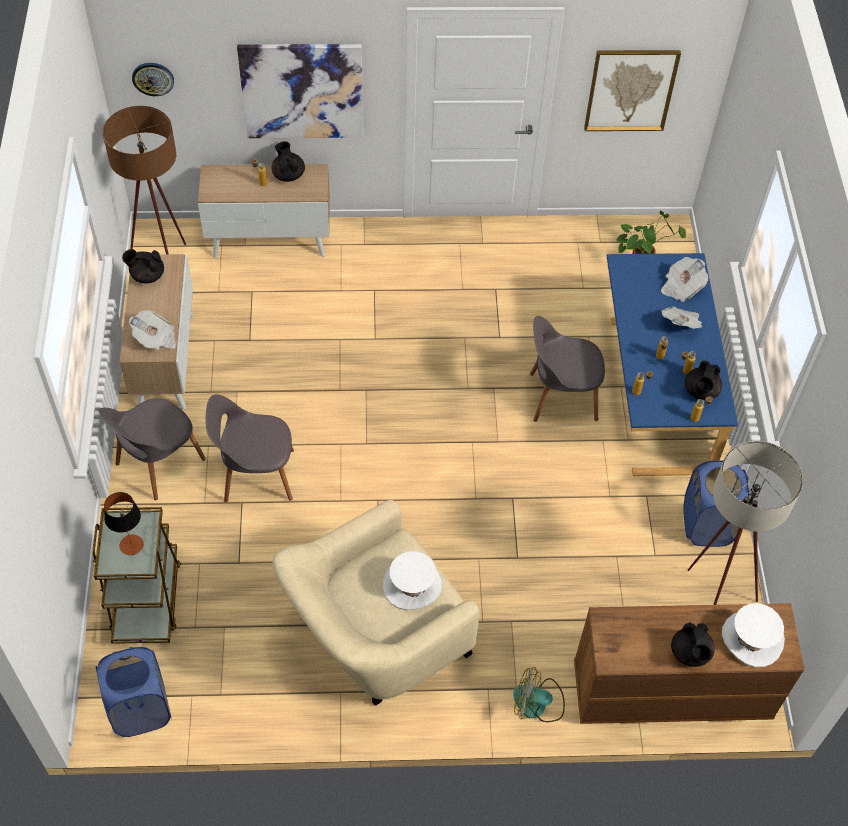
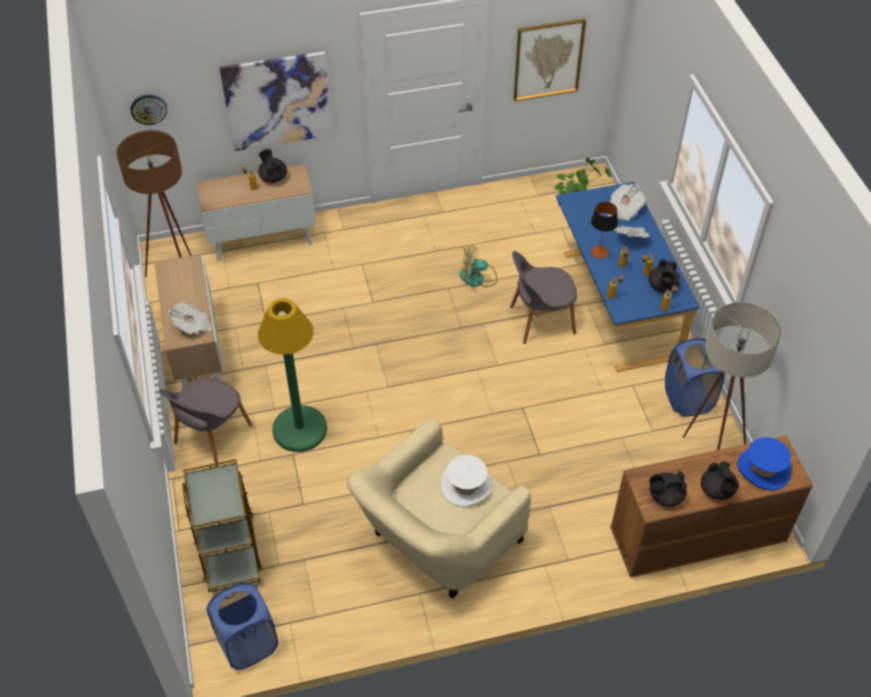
camera: 10 degrees left, 5 degrees down
(131, 544) = (217, 495): table lamp -> table lamp (599, 252)
(147, 275) = (172, 276): black teapot -> black teapot (665, 496)
(256, 474) = (299, 429): grey chair -> green floor lamp
(537, 704) = (589, 569): fan -> fan (477, 278)
(752, 639) = (763, 469): white hat -> blue hat

